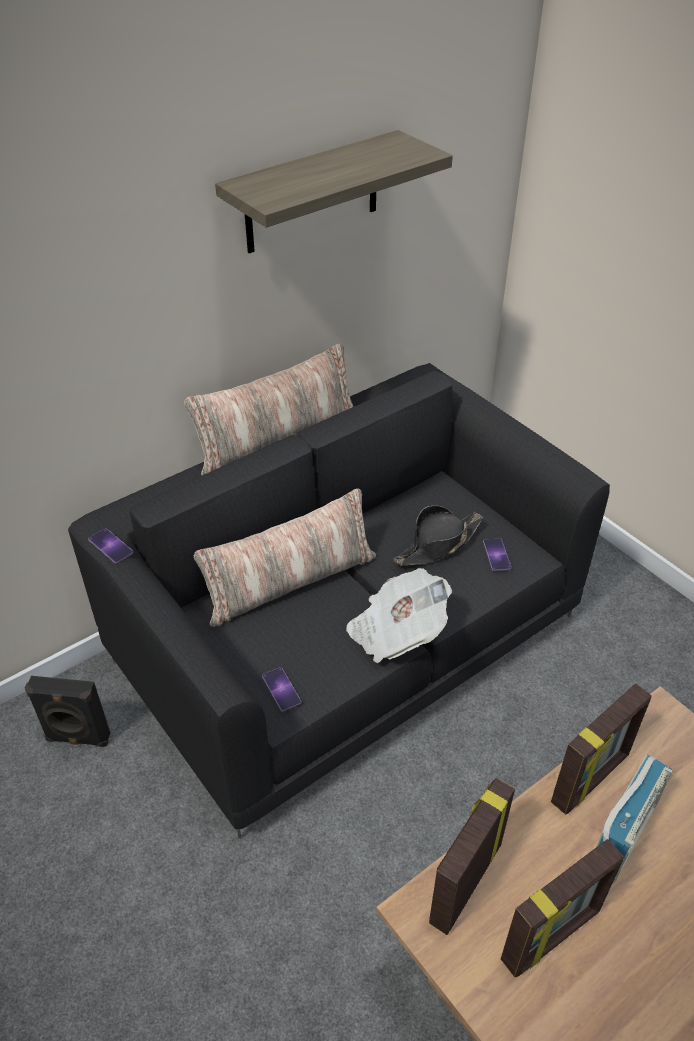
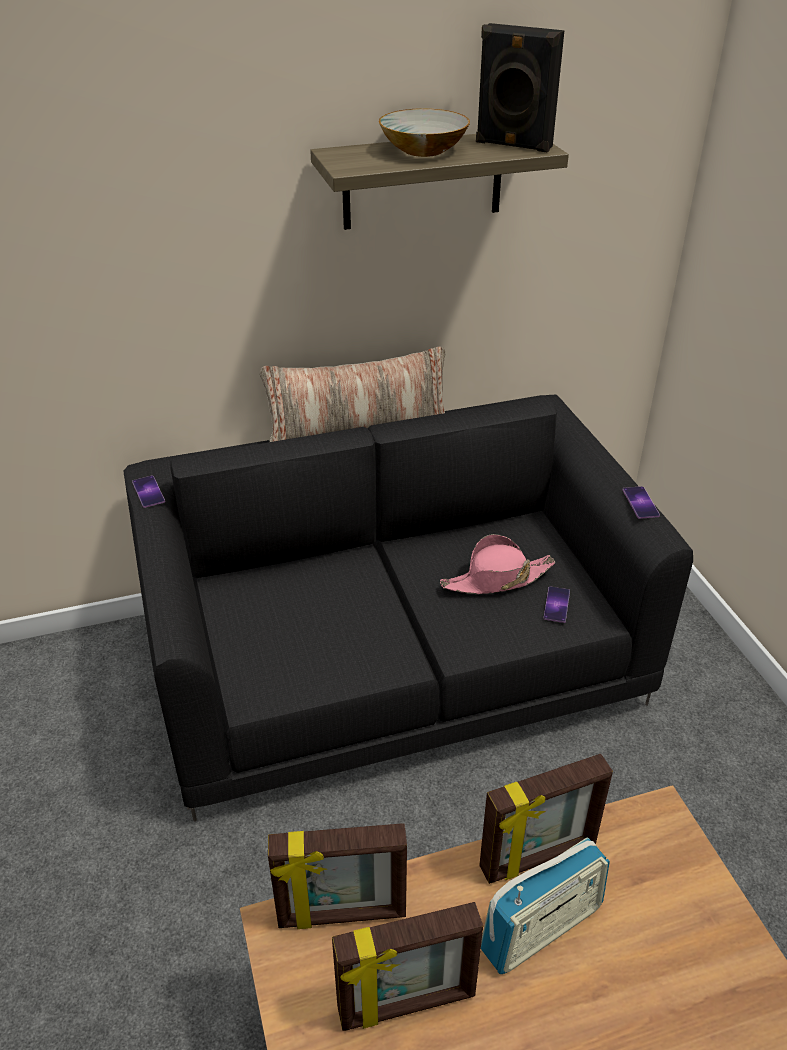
camera: 20 degrees right, 5 degrees down
(77, 739) = (95, 683): black speaker -> black speaker (513, 145)
(281, 689) = (265, 674): phone -> phone (640, 502)
(290, 582) = (328, 578): pillow -> none
(322, 169) = (422, 150): none -> bowl
(396, 632) = (409, 652): newspaper -> none
(438, 544) = (497, 579): black hat -> pink hat
(464, 882) = (342, 915): picture frame -> picture frame turned 150 degrees counterclockwise

